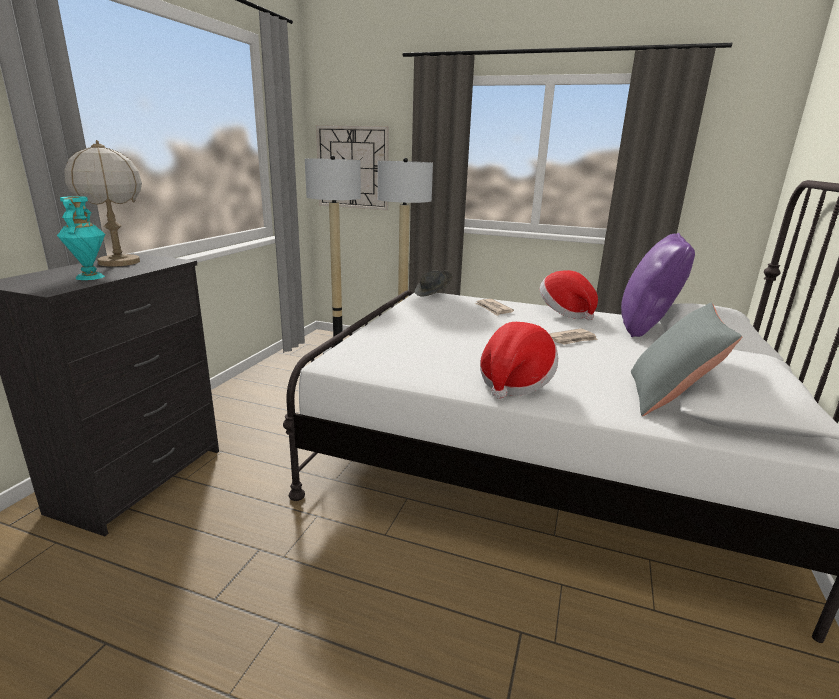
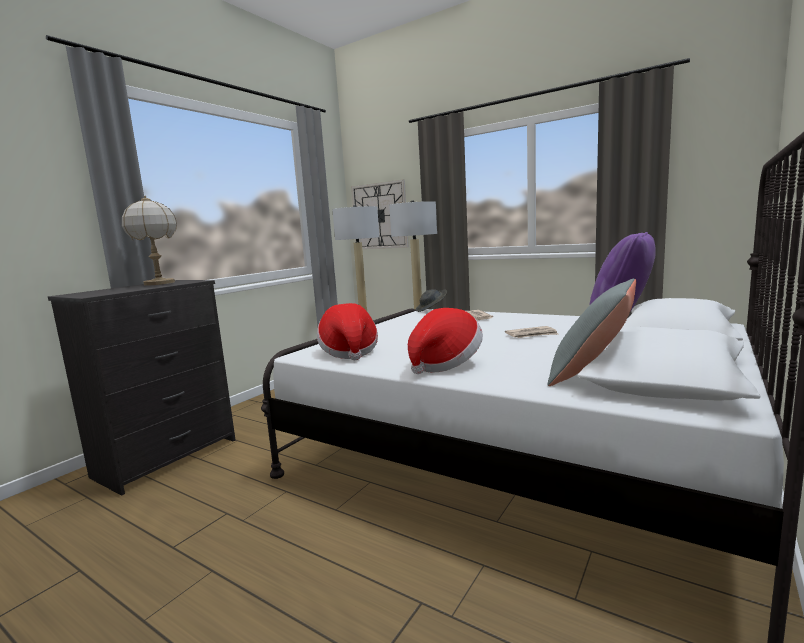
camera: 15 degrees right, 10 degrees down
(90, 277) = (127, 289): turquoise vase -> none
(565, 312) = (545, 317): hat -> hat (349, 352)

